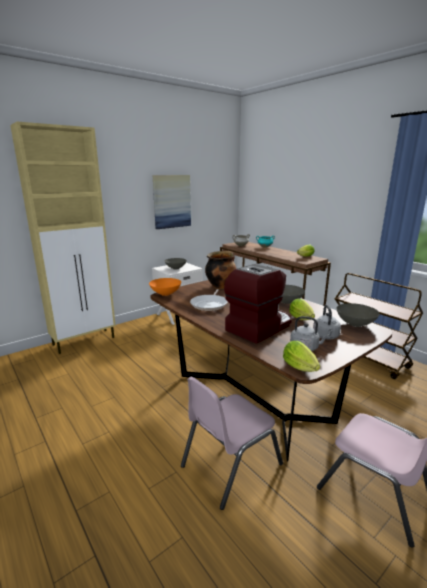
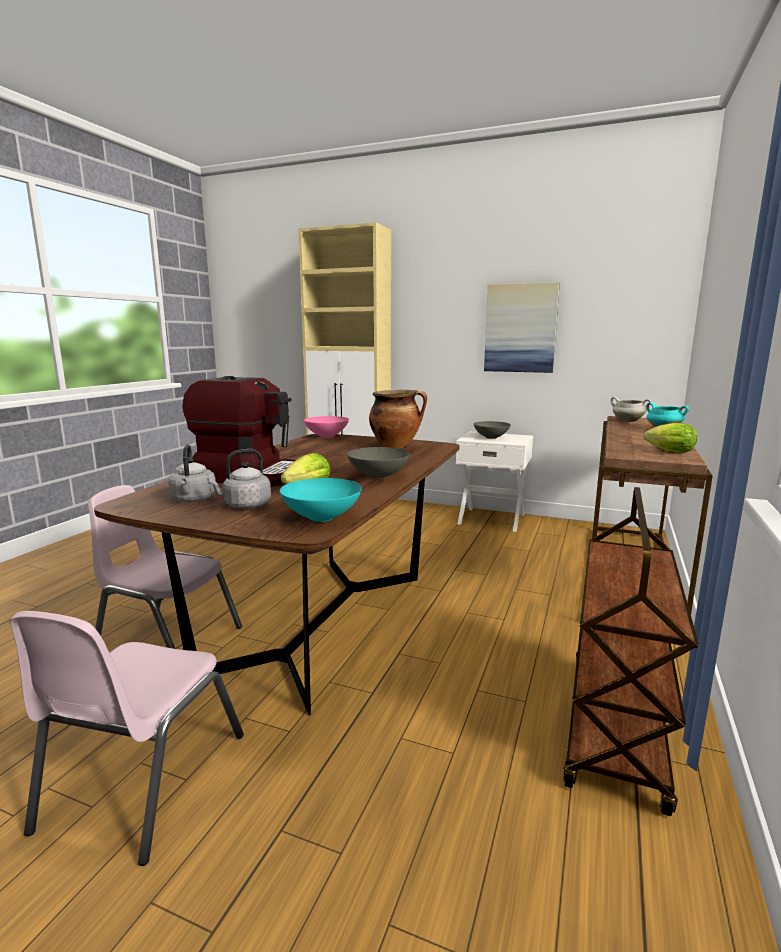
camera: 60 degrees right, 5 degrees down
(165, 293) = (327, 436): orange bowl -> pink bowl
(209, 304) = (311, 452): frying pan -> none
(301, 369) = (124, 503): lettuce -> none
(355, 324) = (321, 518): grey bowl -> turquoise bowl

